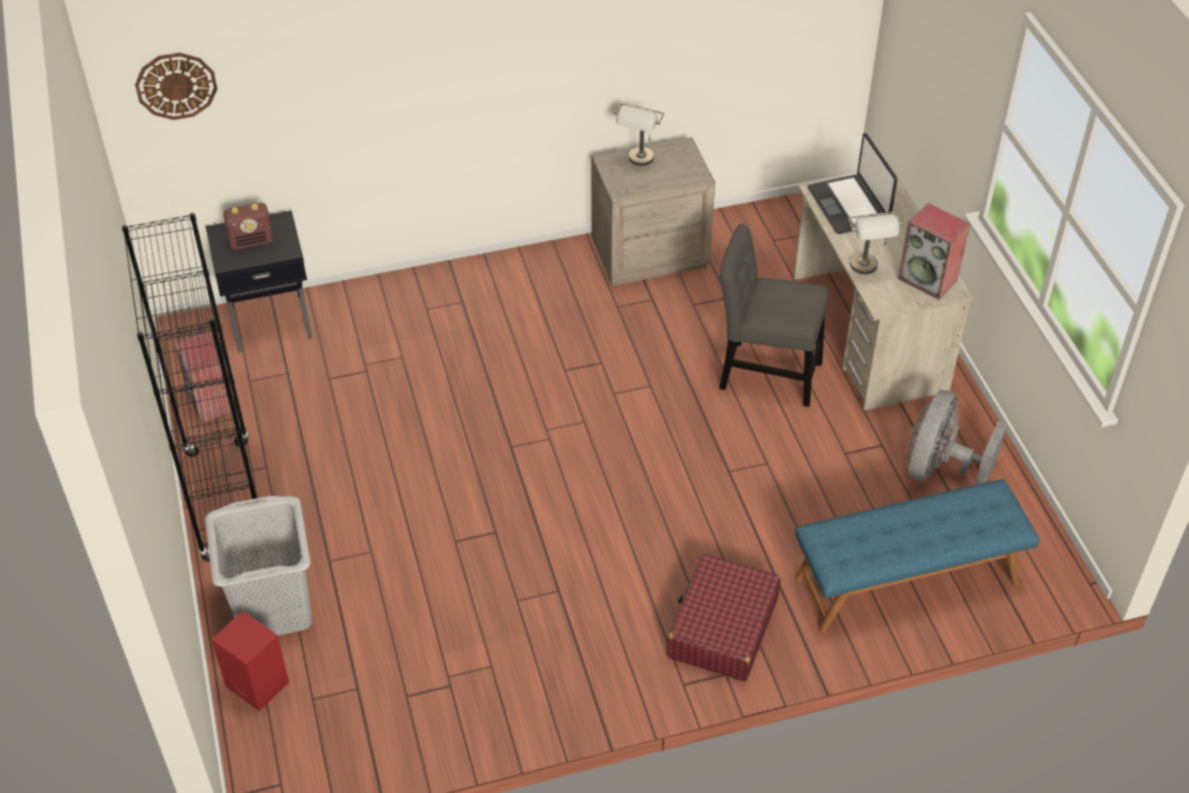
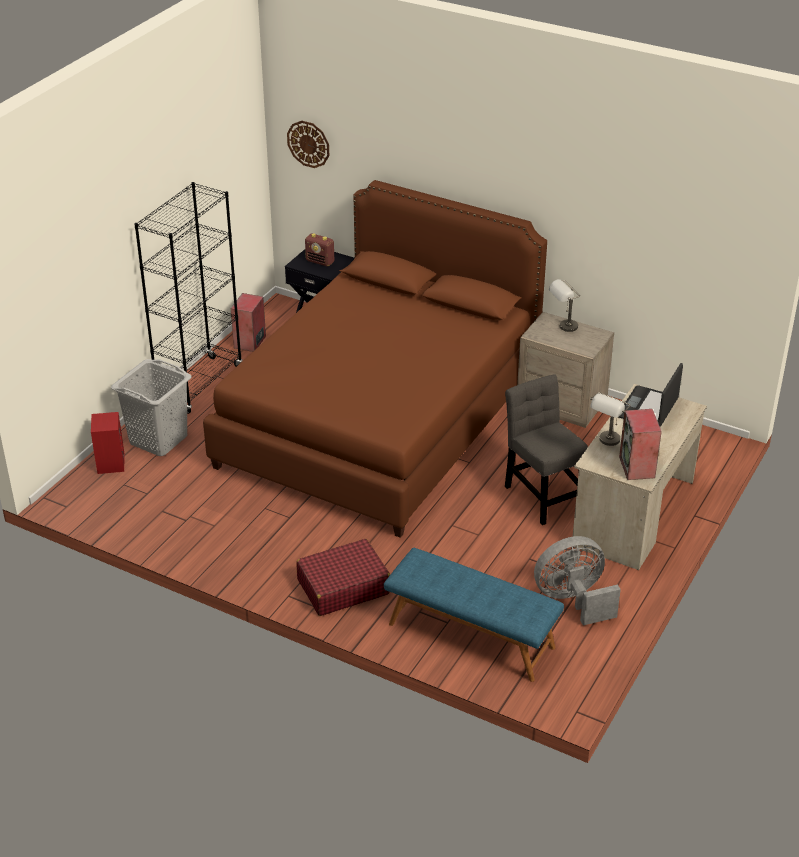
camera: 45 degrees right, 10 degrees down
(494, 401) = (379, 420): none -> brown bed

